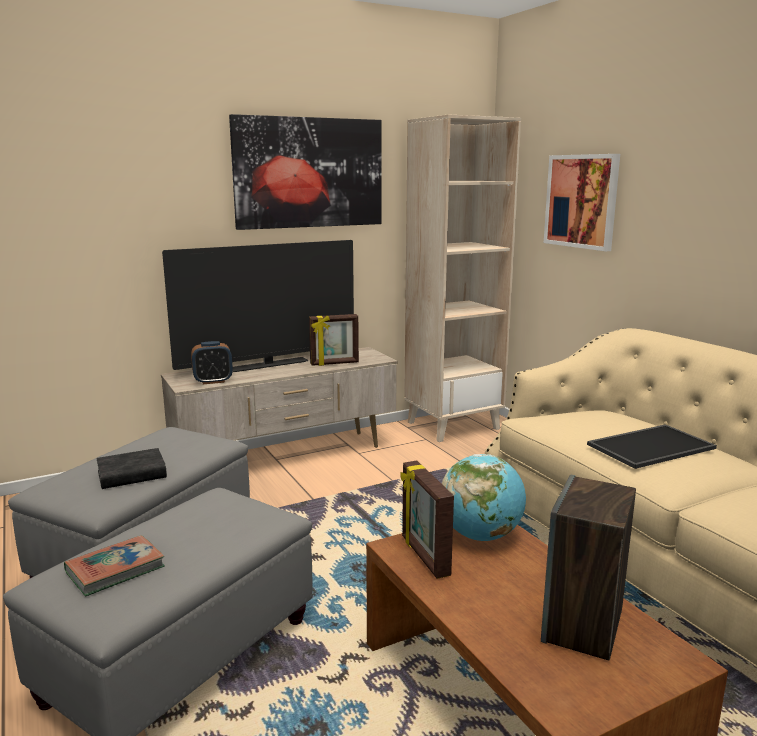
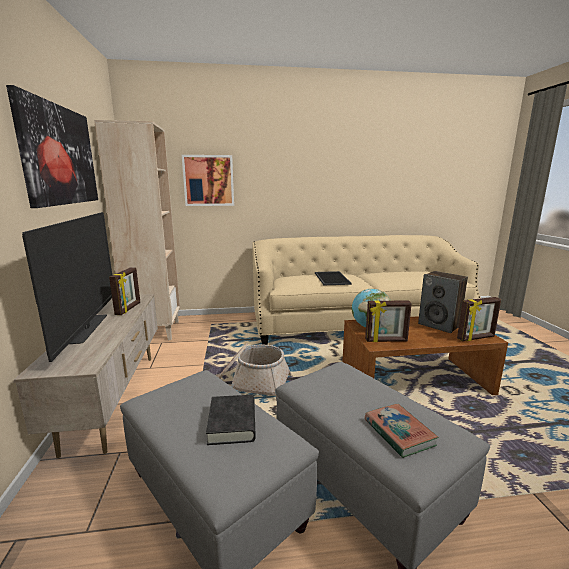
camera: 70 degrees left, 0 degrees up
(213, 381) = (93, 353): alarm clock -> none
(371, 527) = (252, 383): none -> basket
(543, 685) = (476, 338): none -> picture frame

